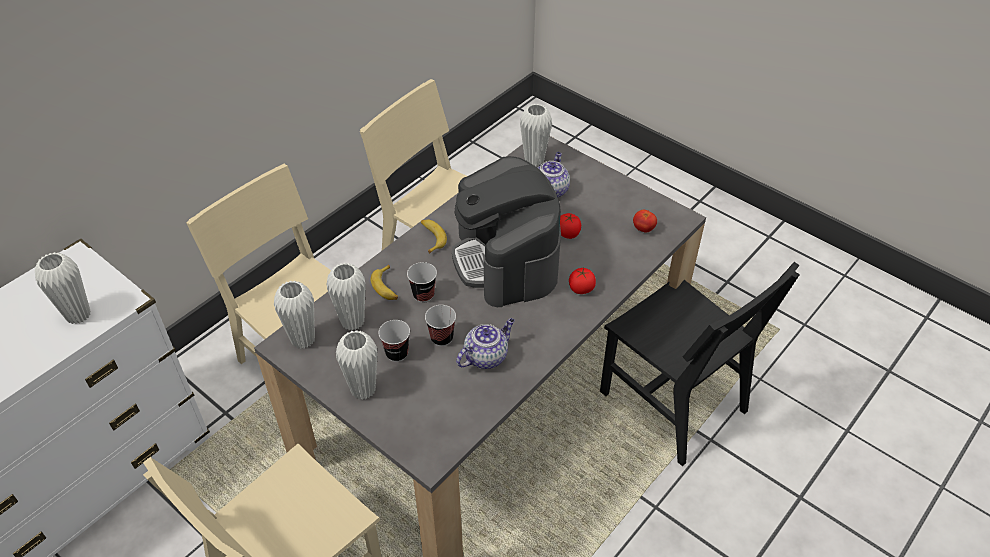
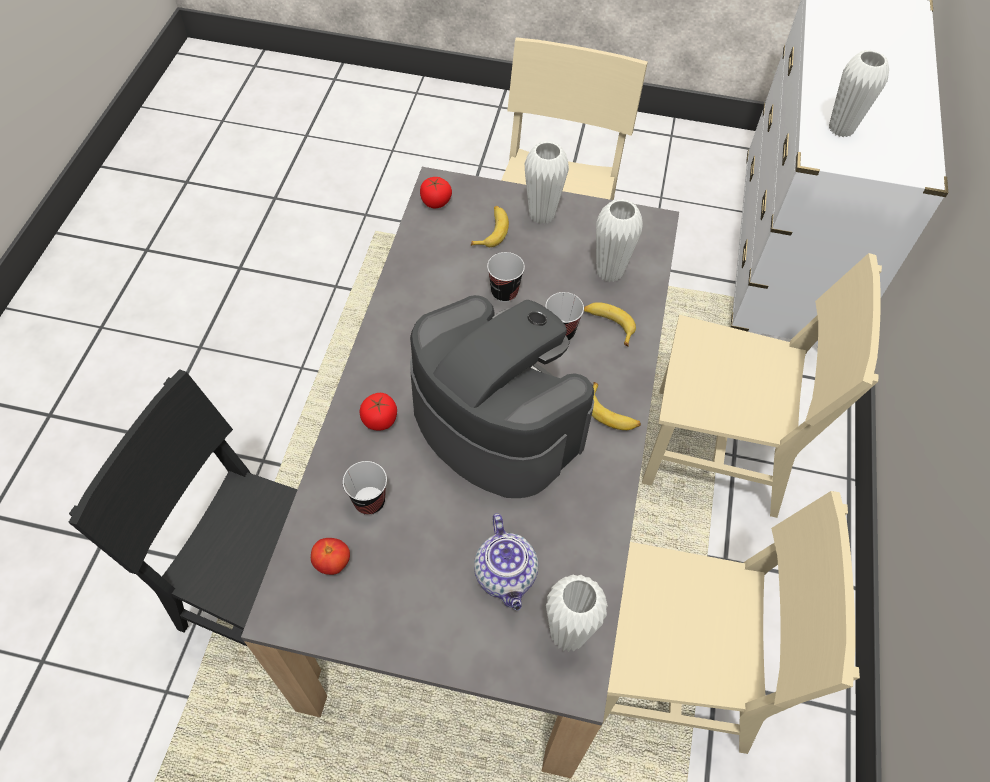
camera: 150 degrees right, 10 degrees up
(303, 340) = (640, 235): white vase -> none
(397, 353) = (538, 259): cup -> cup (369, 501)
(414, 393) = (491, 230): none -> banana
(486, 356) = (445, 292): teapot -> none
(568, 233) = (438, 502): tomato -> tomato (436, 202)

